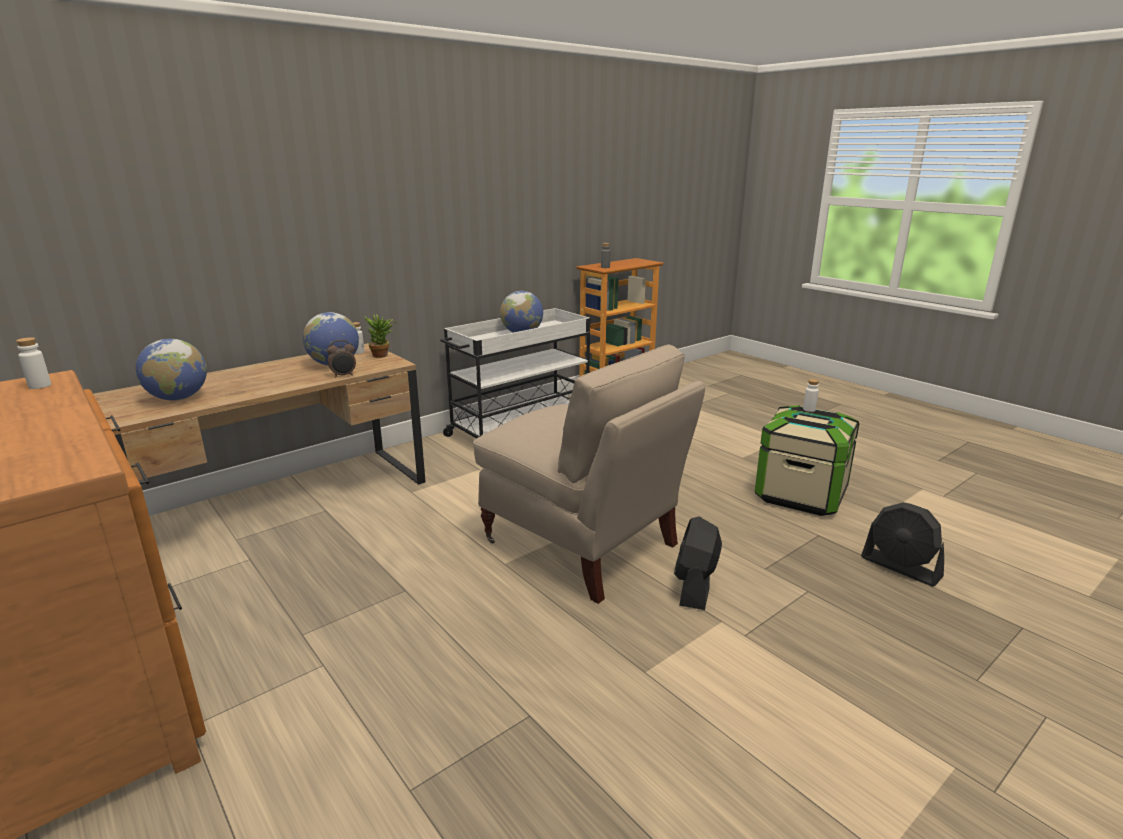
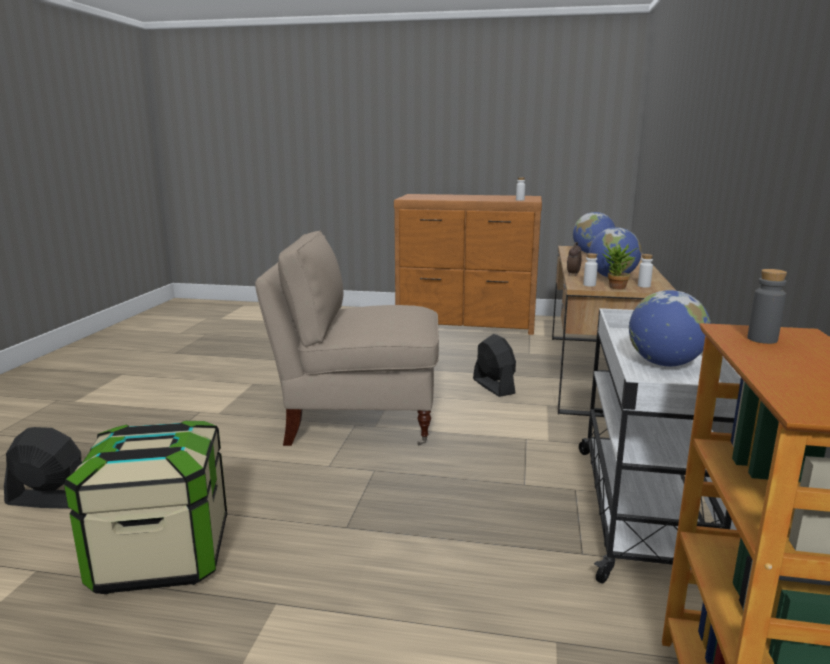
camera: 140 degrees right, 5 degrees down
(694, 586) = (248, 424): black fan -> black fan (493, 386)
(809, 409) = (151, 453): white bottle -> white bottle (589, 285)

